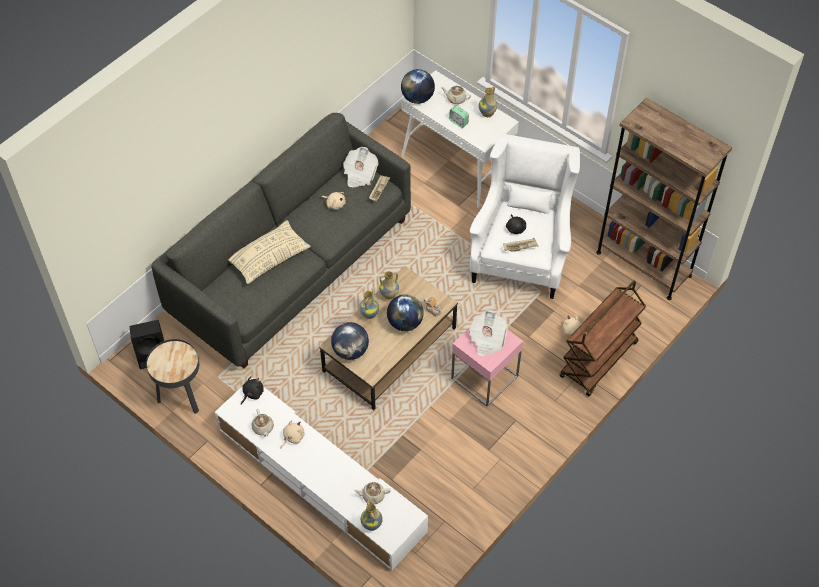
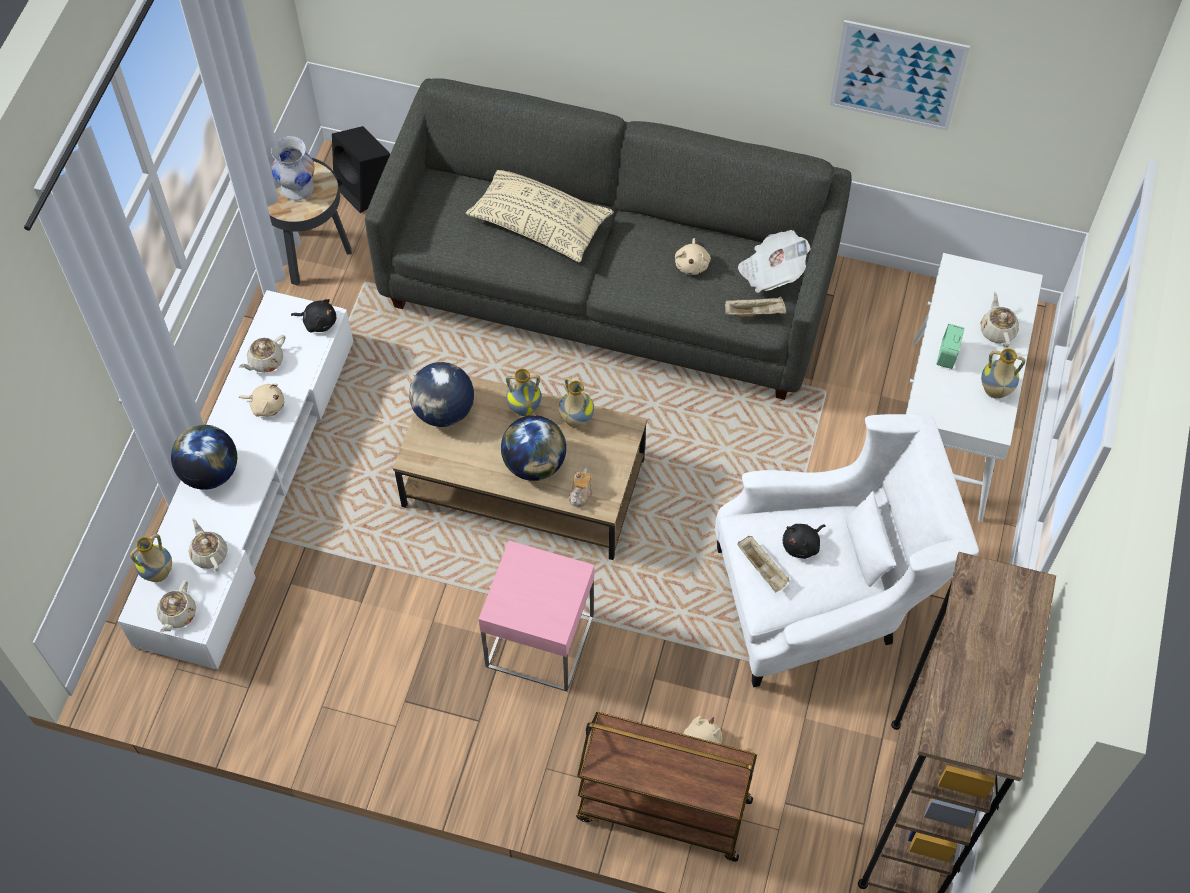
camera: 65 degrees right, 5 degrees up
(170, 361) = (298, 188): none -> white vase
(333, 48) = (897, 75): none -> picture
(403, 523) = (177, 614): none -> beige teapot
(417, 98) = (961, 274): globe -> globe (210, 472)
(487, 340) = (540, 589): newspaper -> none

